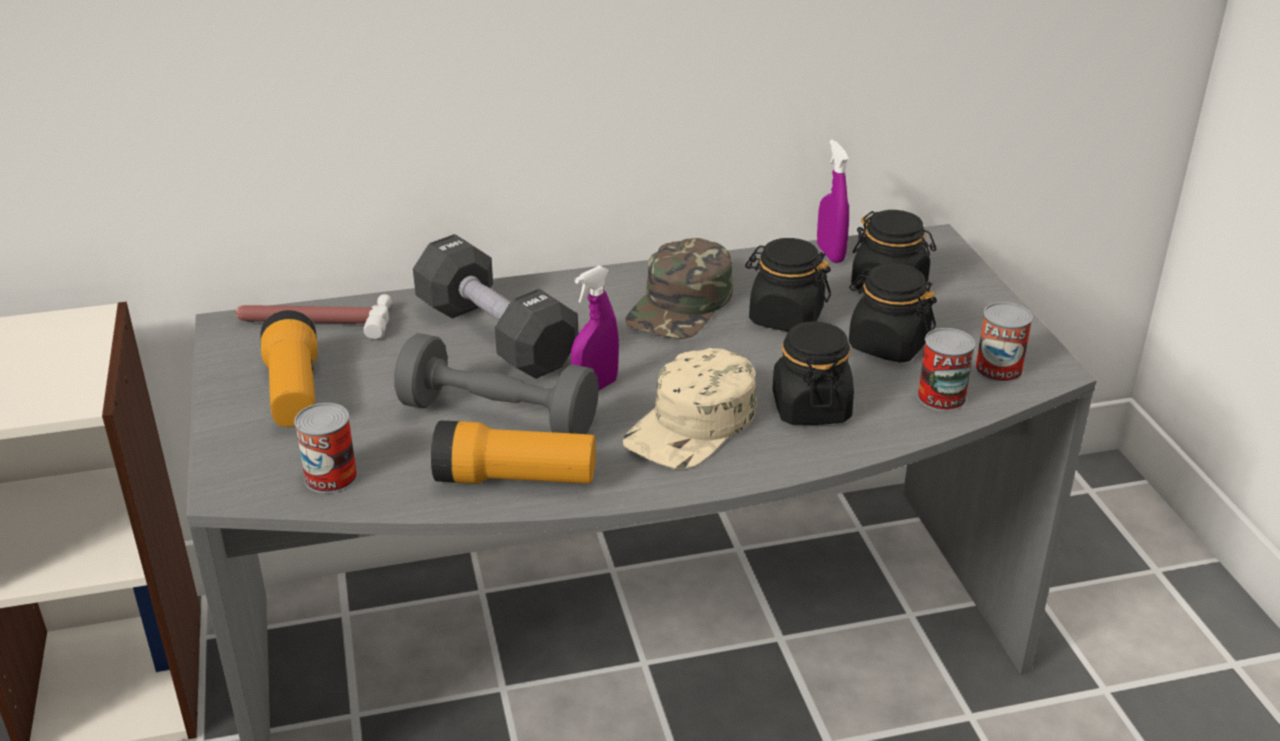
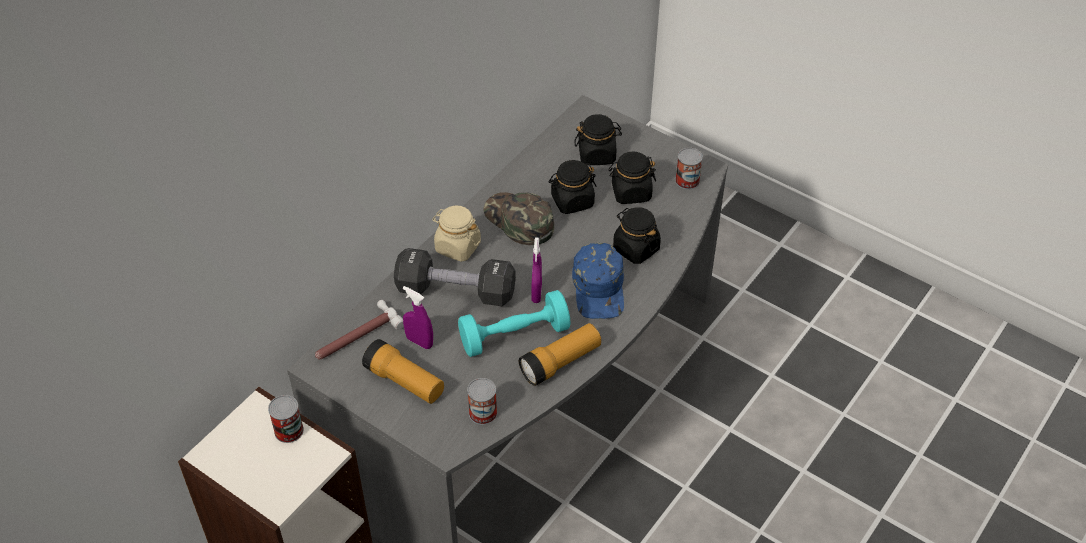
camera: 40 degrees left, 15 degrees up
(498, 417) = (514, 336): grey dumbbell -> turquoise dumbbell
(564, 295) = (457, 247): none -> beige jar
(681, 305) = (518, 220): green cap -> green cap turned 150 degrees clockwise
(693, 425) = (599, 288): beige cap -> blue cap
(830, 254) = (550, 147): purple spray bottle -> purple spray bottle (419, 342)
(941, 397) = (680, 210): can -> can (289, 430)

